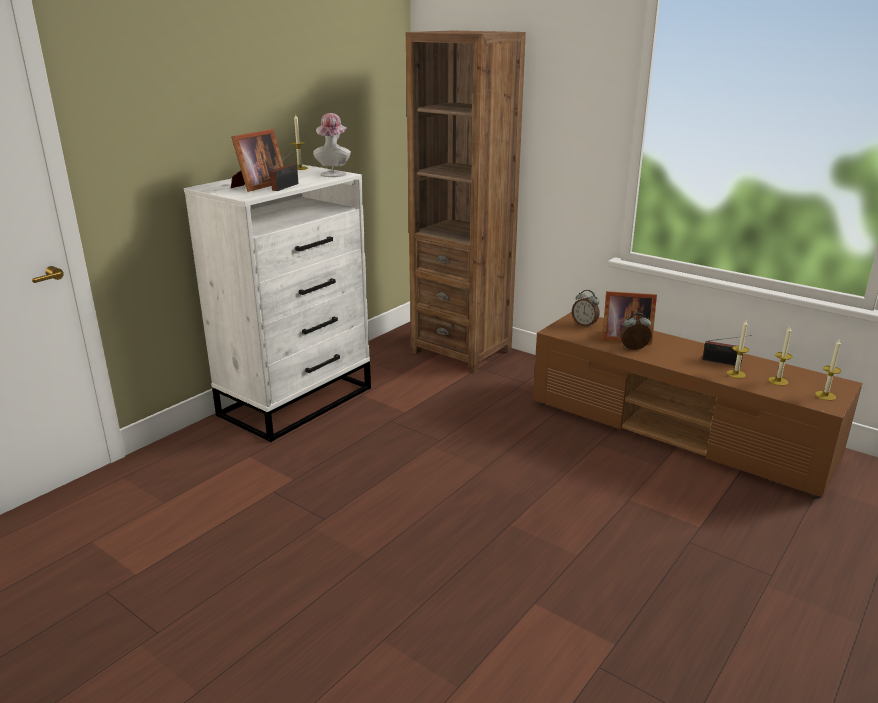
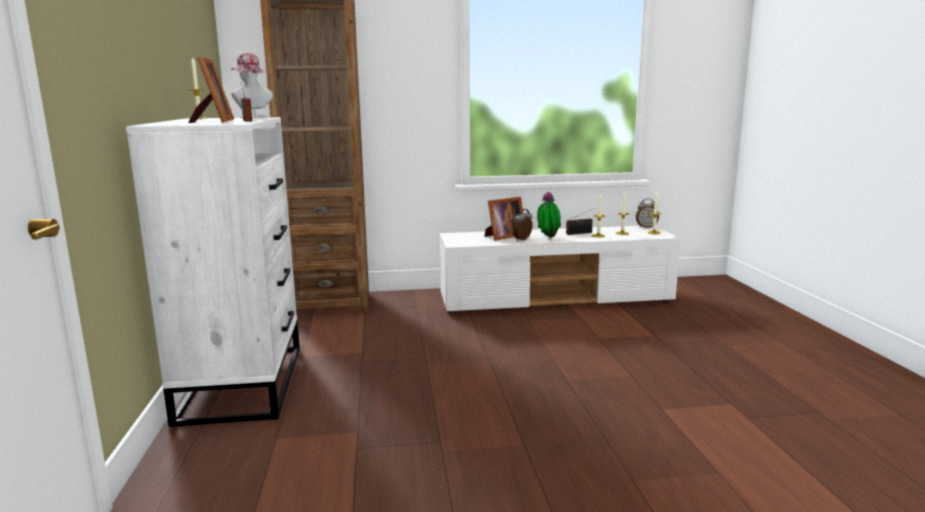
camera: 45 degrees left, 10 degrees down
(584, 324) = (465, 237): alarm clock -> alarm clock (646, 227)
(669, 355) = (548, 237): none -> potted plant
(678, 432) = (556, 299): brown tv stand -> white tv stand

